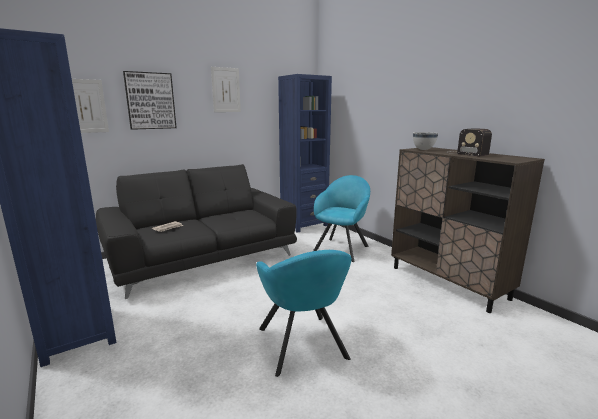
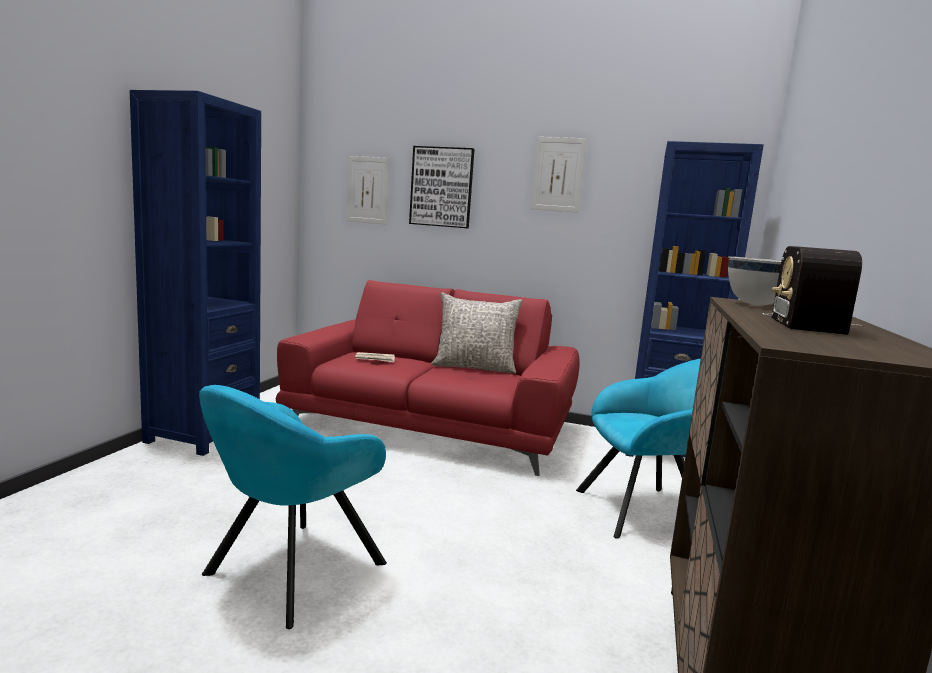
camera: 50 degrees right, 5 degrees down
(203, 257) = (431, 426): black sofa -> red sofa
(224, 213) = (474, 367): none -> grey pillow

